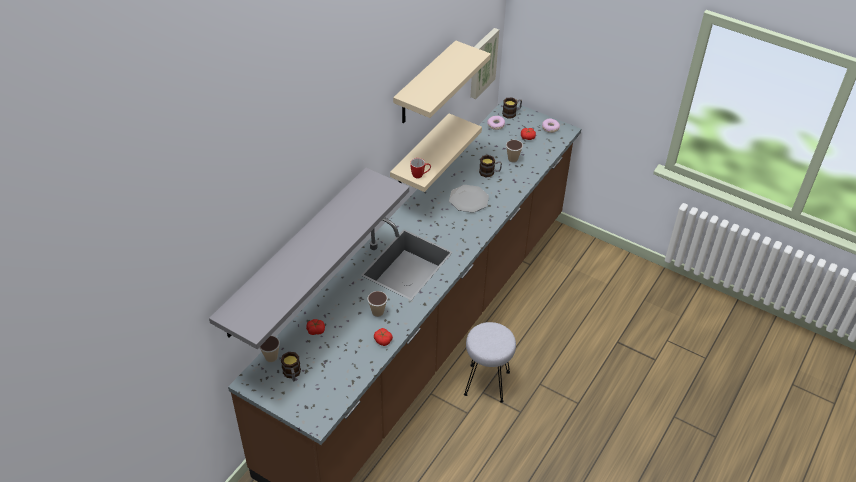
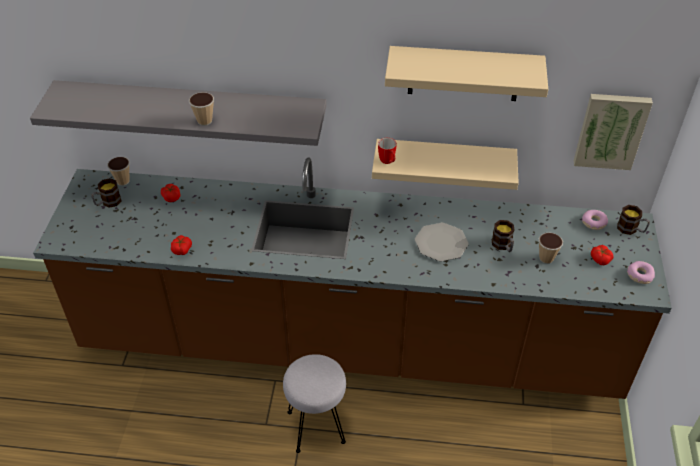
camera: 65 degrees right, 0 degrees up
(377, 312) = (219, 231): cup -> cup (204, 121)

